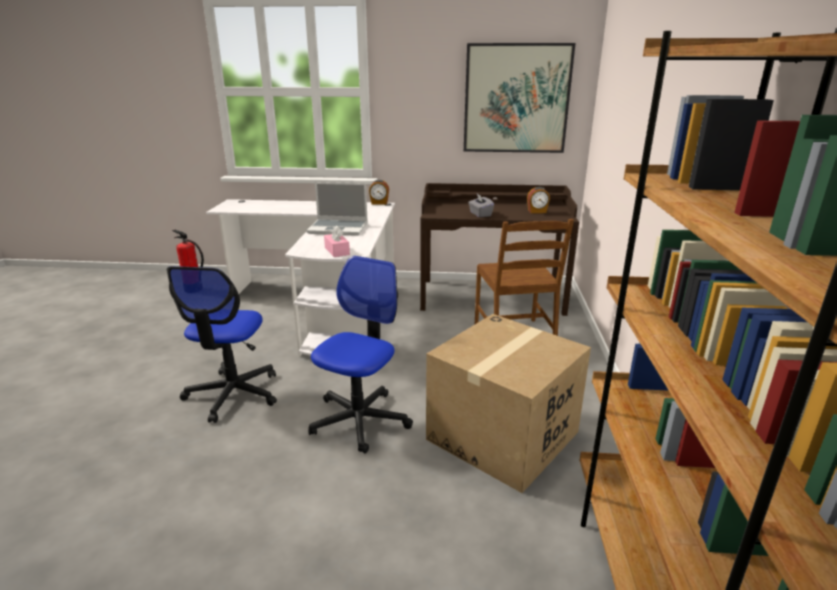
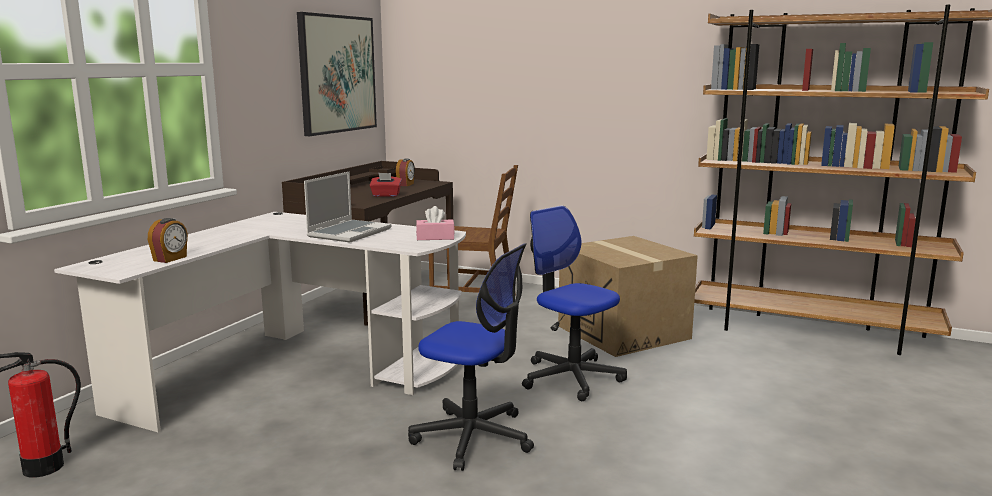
camera: 70 degrees left, 10 degrees down
(379, 203) = (268, 214): alarm clock -> alarm clock (170, 259)
(480, 214) = (386, 195): grey tissue box -> red tissue box

